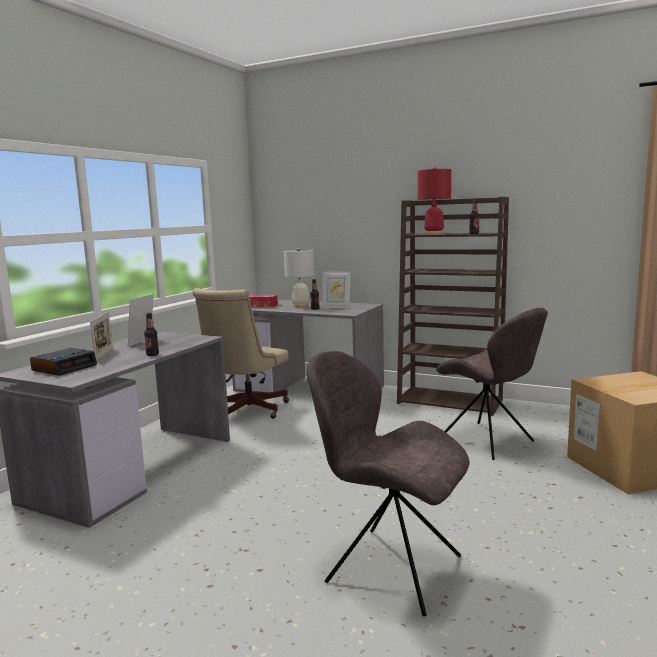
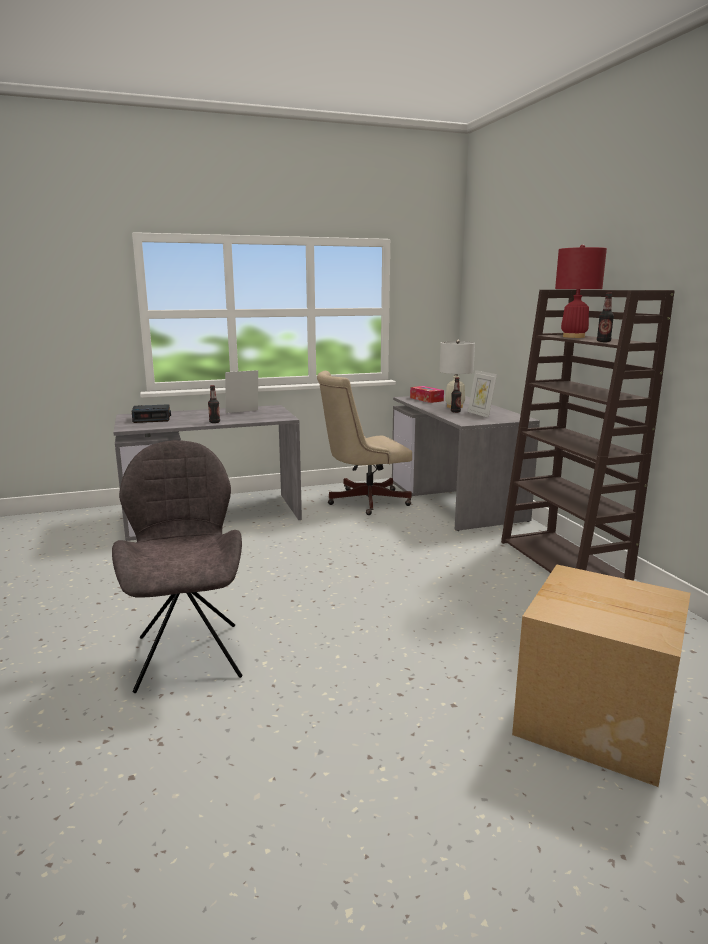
camera: 45 degrees right, 5 degrees up
(104, 354) = (197, 415): picture frame -> none
(488, 441) = (499, 613): grey chair -> none

